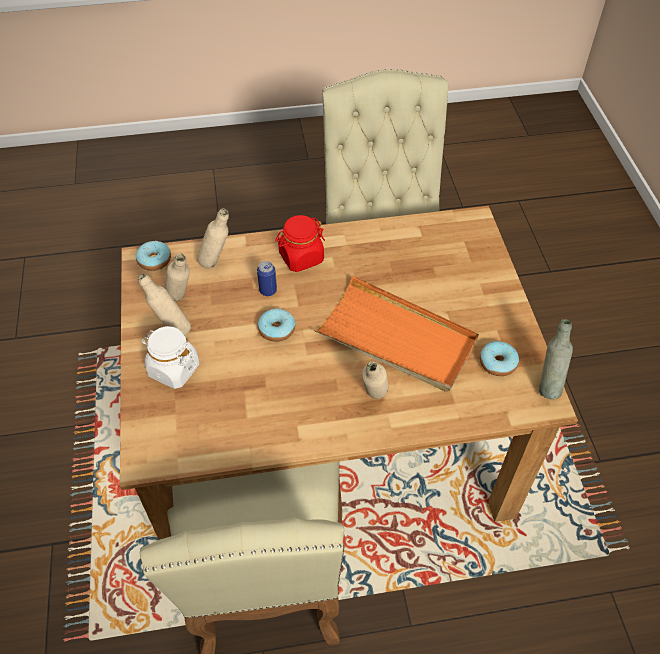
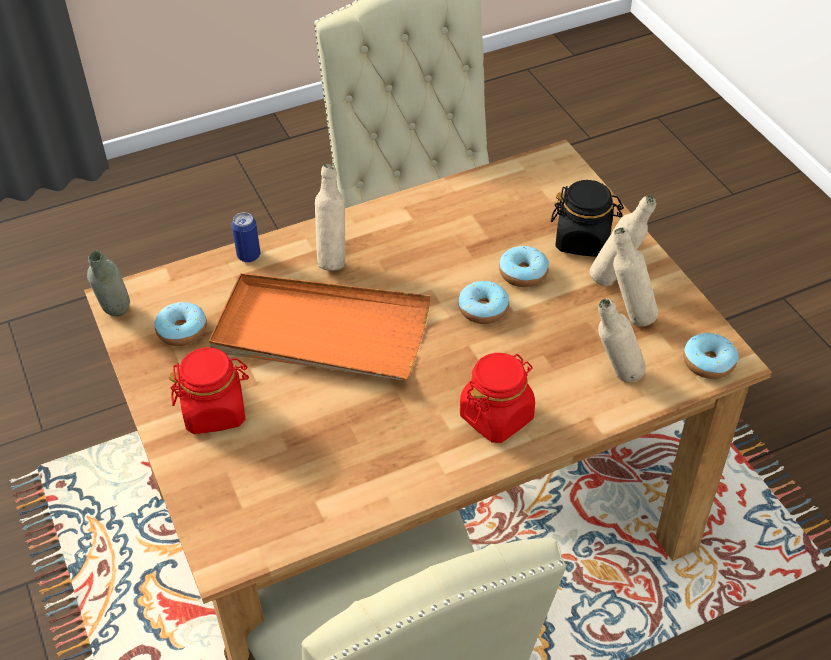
camera: 165 degrees right, 5 degrees down
(173, 369) = (583, 240): white jar -> black jar
(234, 351) = (523, 273): none -> donut
(268, 290) = (520, 356): can -> can (248, 255)
(476, 299) = (215, 411): none -> red jar

